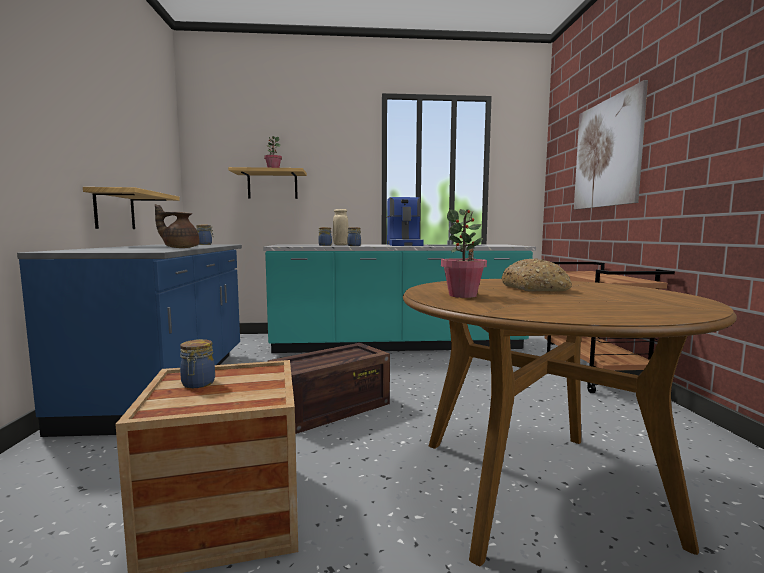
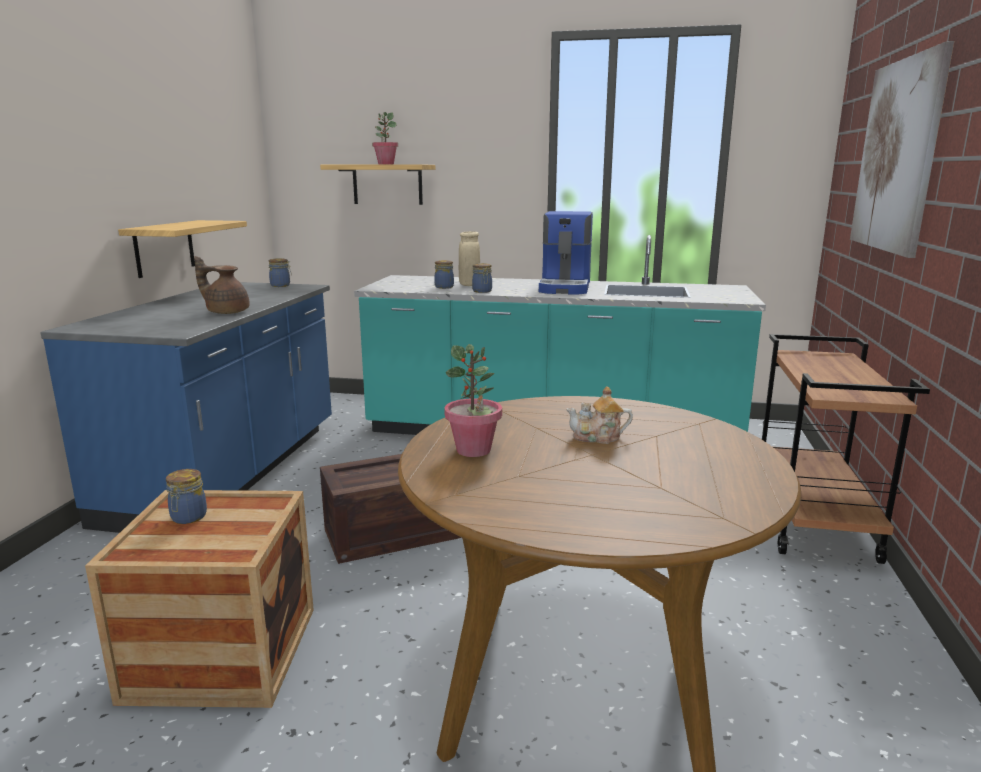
camera: 15 degrees right, 10 degrees up
(535, 288) = (598, 437): bread -> teapot

